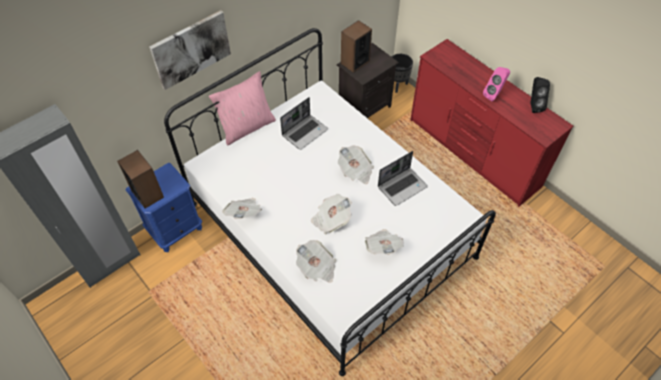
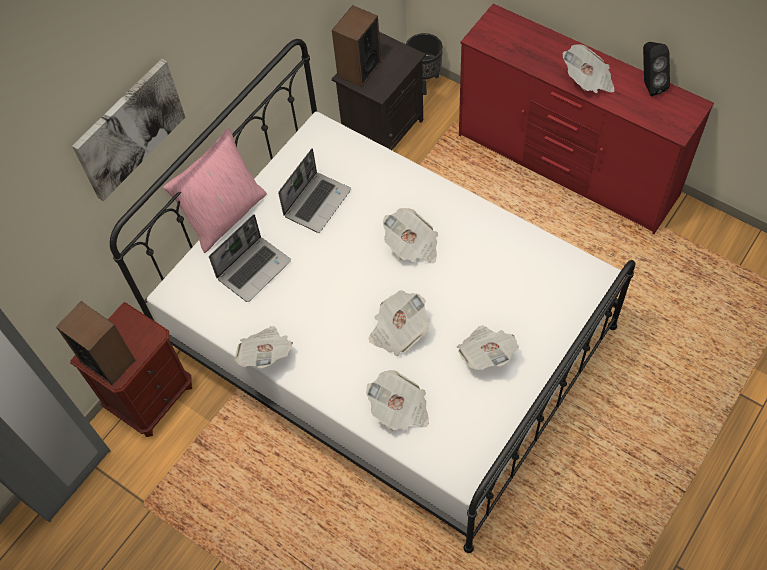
camera: 10 degrees left, 5 degrees up
(175, 230) = (152, 398): blue nightstand -> brown nightstand
(402, 186) = (488, 253): laptop -> laptop (254, 269)
(494, 95) = (587, 80): pink speaker -> newspaper

